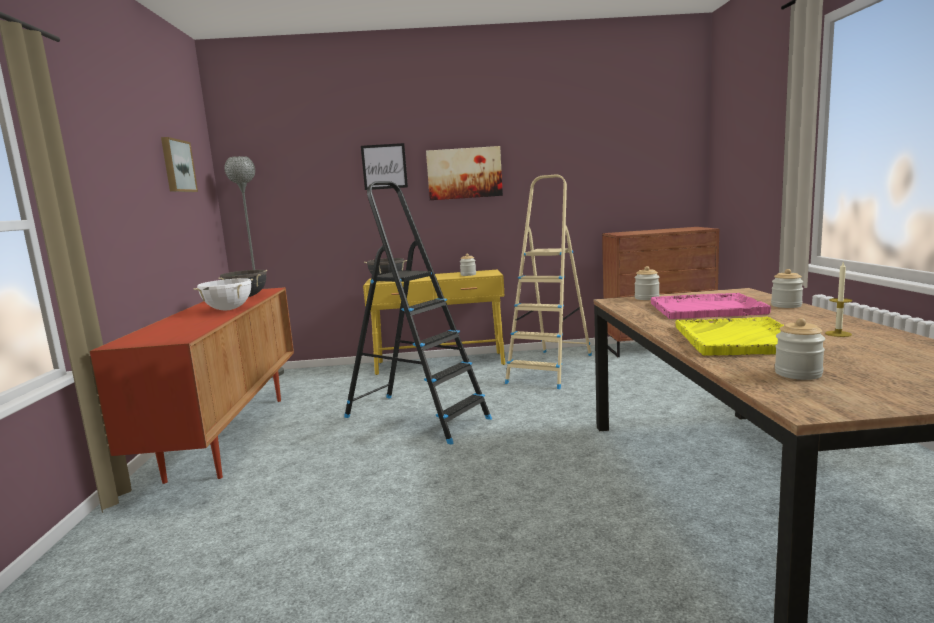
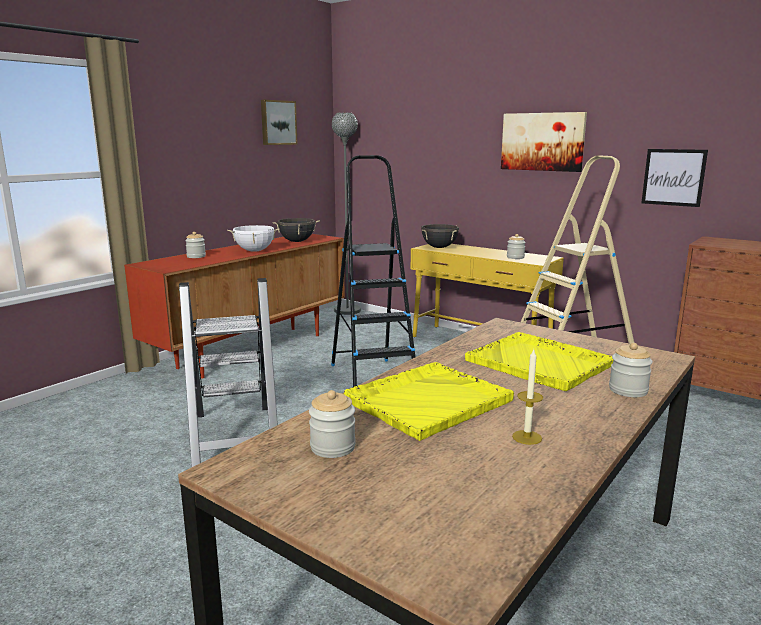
camera: 40 degrees right, 5 degrees up
(380, 508) = (234, 440): none -> grey step ladder
(384, 166) = (464, 128): picture -> picture (673, 177)
(646, 298) = (539, 332): jar -> jar (196, 256)
(707, 308) = (540, 363): pink tray -> yellow tray

